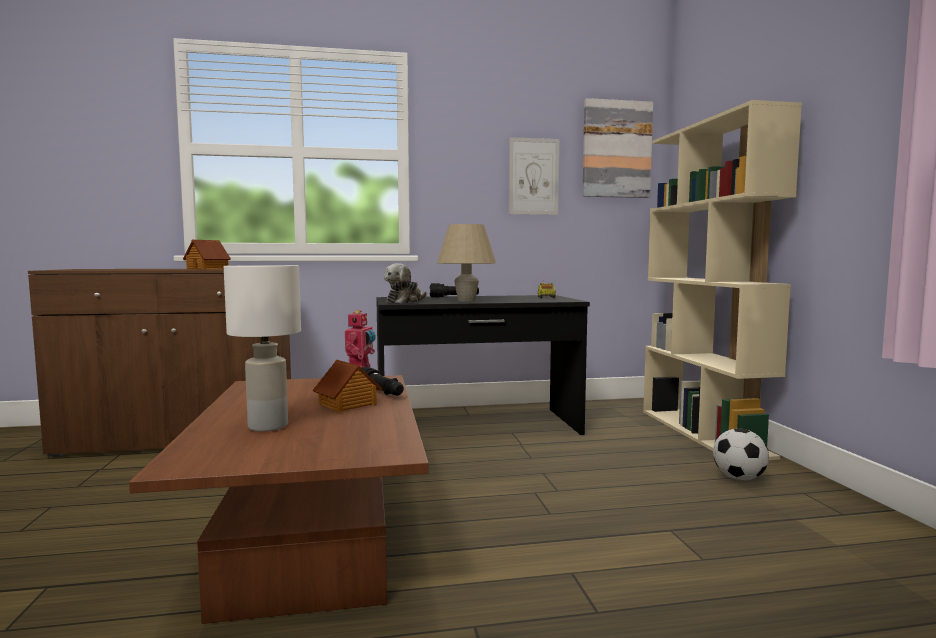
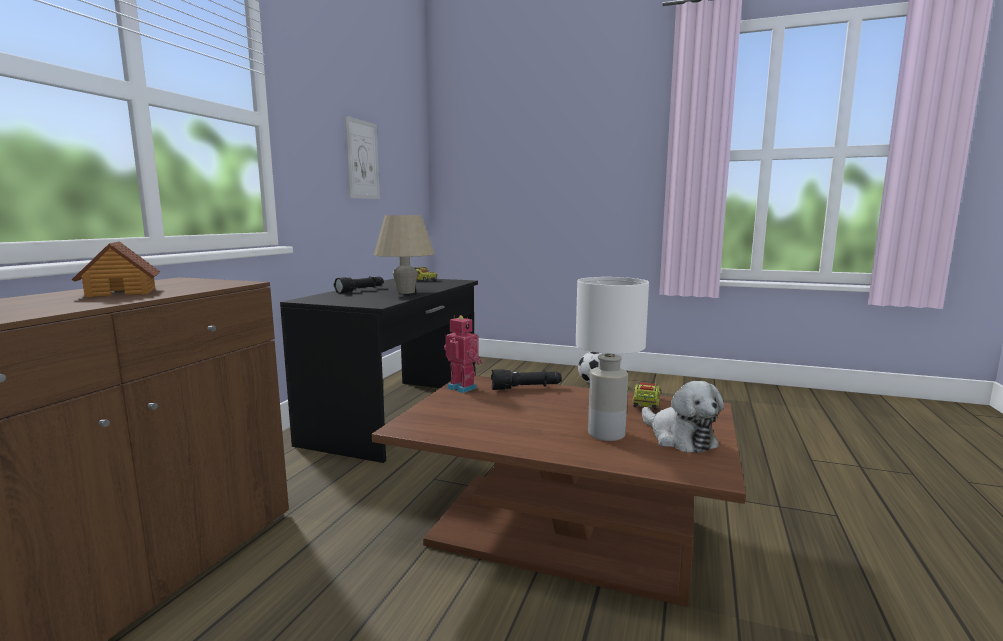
camera: 60 degrees left, 5 degrees up
(348, 404) = (554, 402): toy house -> none
(378, 430) = (646, 403): none -> toy truck
(405, 301) = (371, 301): plush toy -> plush toy (679, 438)
(616, 149) = (406, 140): picture -> none
(704, 433) = (518, 366): beige bookcase -> none

